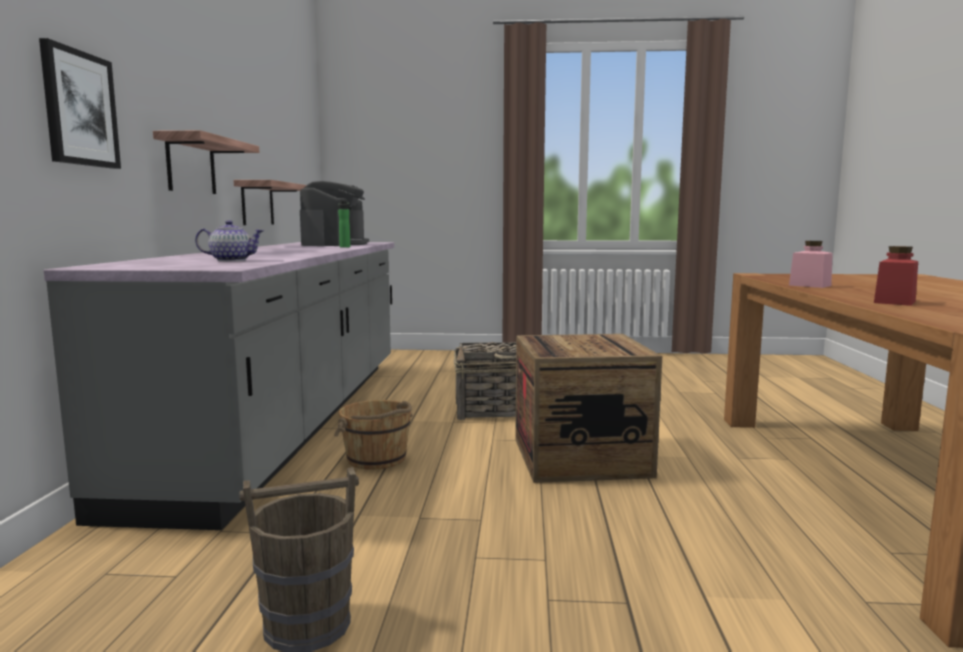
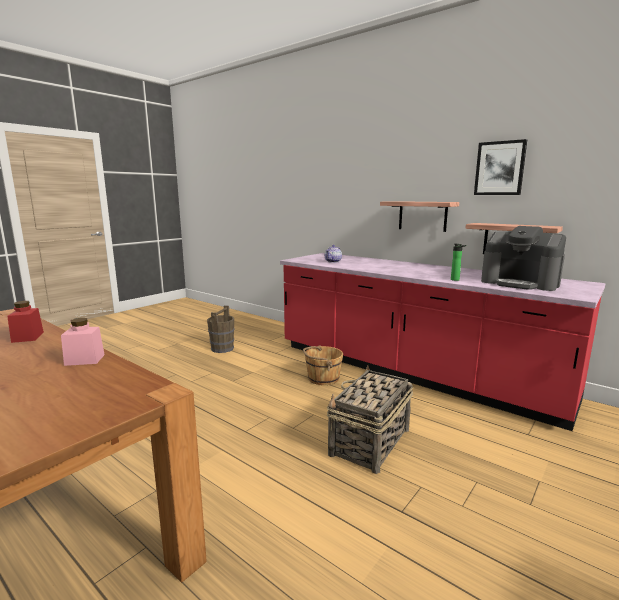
camera: 125 degrees right, 5 degrees up
(79, 109) = (349, 199): picture -> picture (499, 168)
(290, 420) = (411, 372): grey counter -> red counter
(580, 457) = (249, 428): crate -> none

